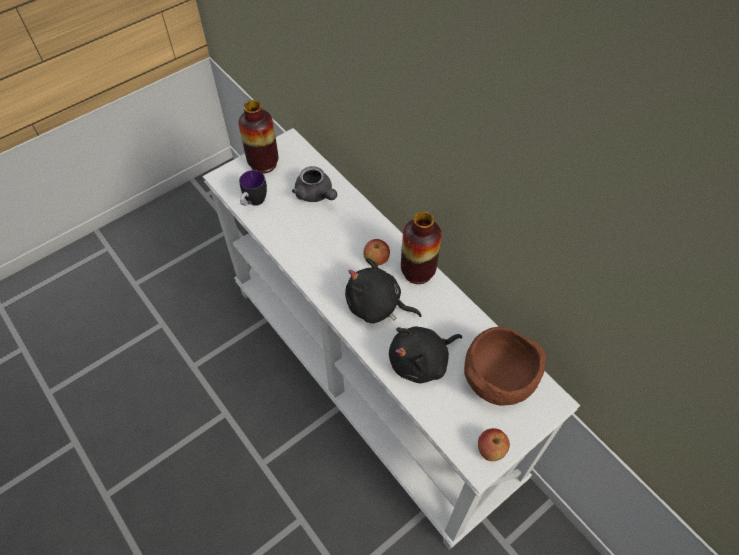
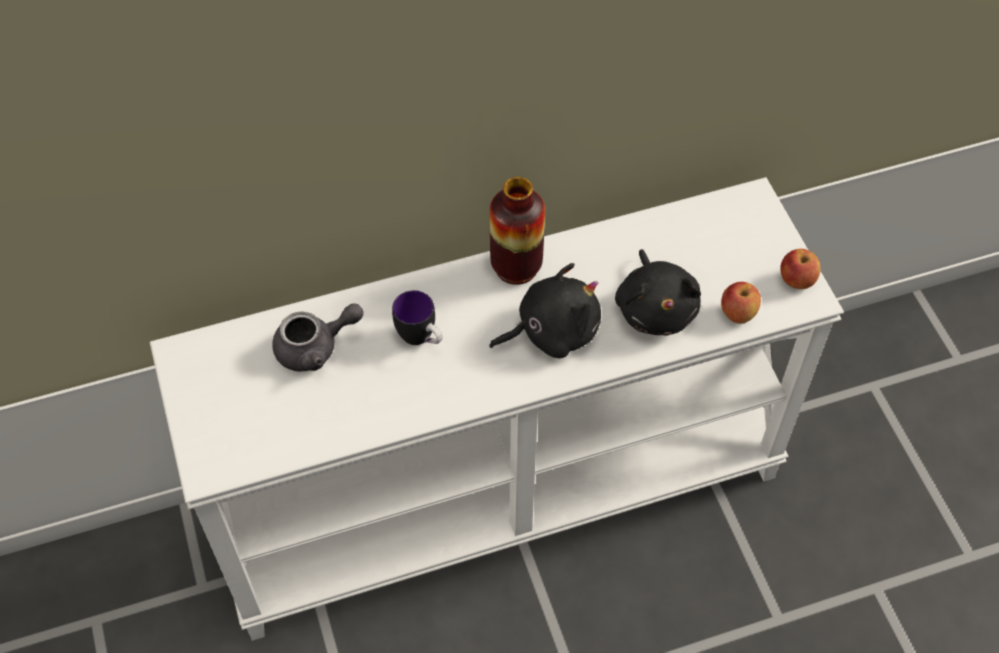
camera: 70 degrees left, 0 degrees up
(254, 203) = (288, 437): mug -> mug (421, 339)
(263, 164) = (210, 403): vase -> none
(376, 260) = (474, 308): apple -> apple (737, 313)
(377, 306) = (552, 331): black plush toy -> black plush toy turned 150 degrees counterclockwise
(498, 380) = (709, 240): brown bowl -> none

